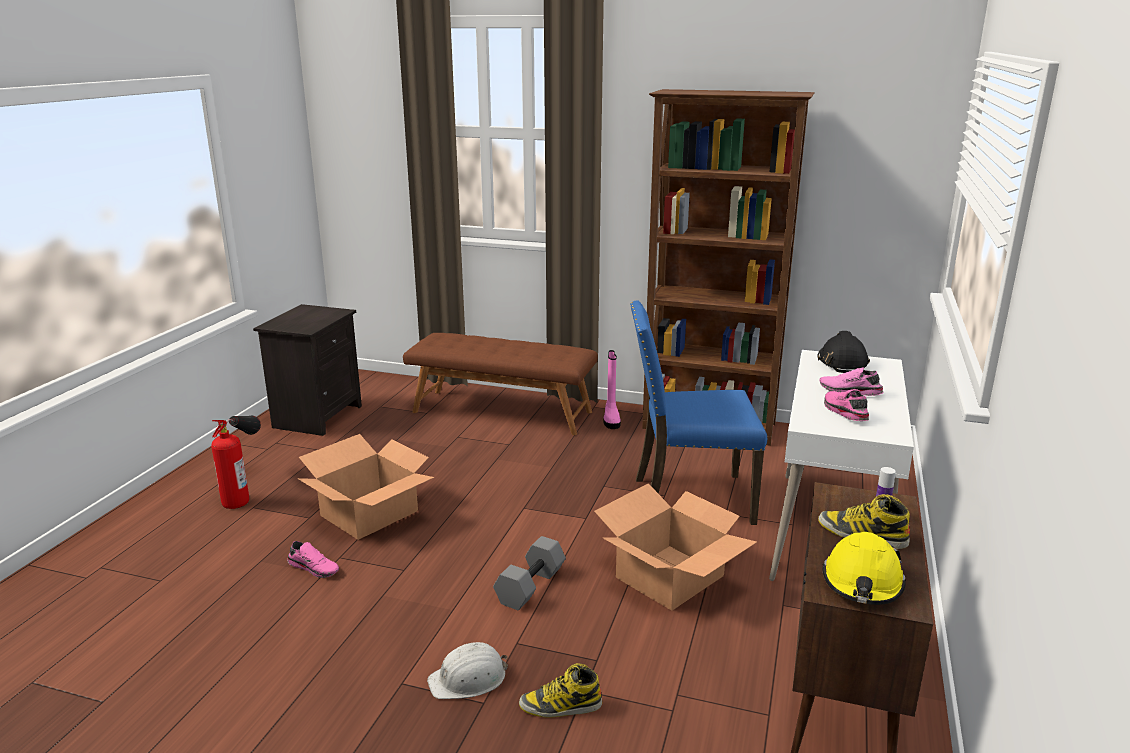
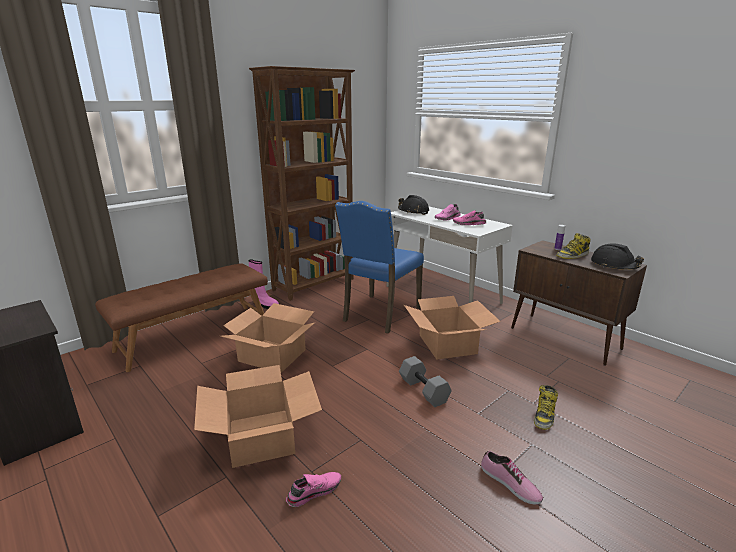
camera: 60 degrees left, 0 degrees up
(244, 490) = (111, 517): fire extinguisher -> none
(395, 695) = (509, 484): none -> shoe
(469, 679) = (506, 443): white hard hat -> none
(508, 465) = (272, 355): none -> cardboard box
(862, 583) = (614, 266): yellow hard hat -> black hard hat

